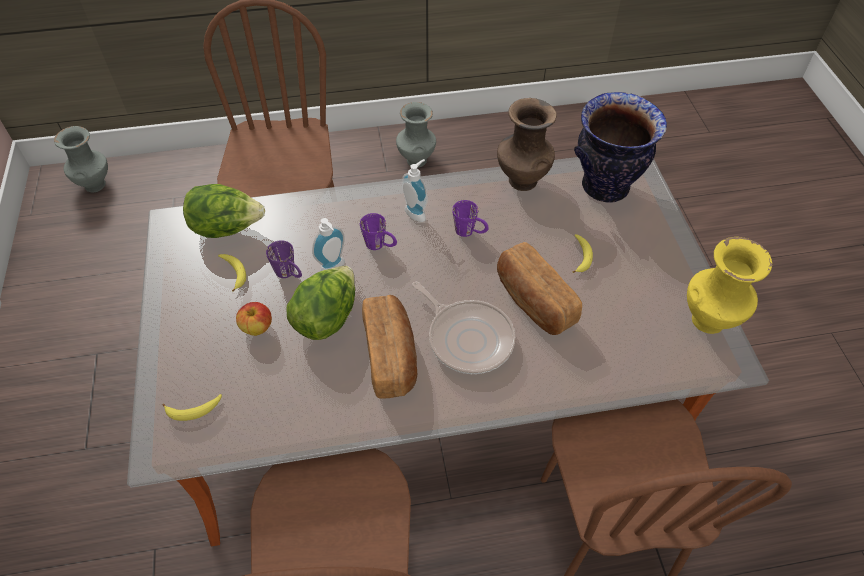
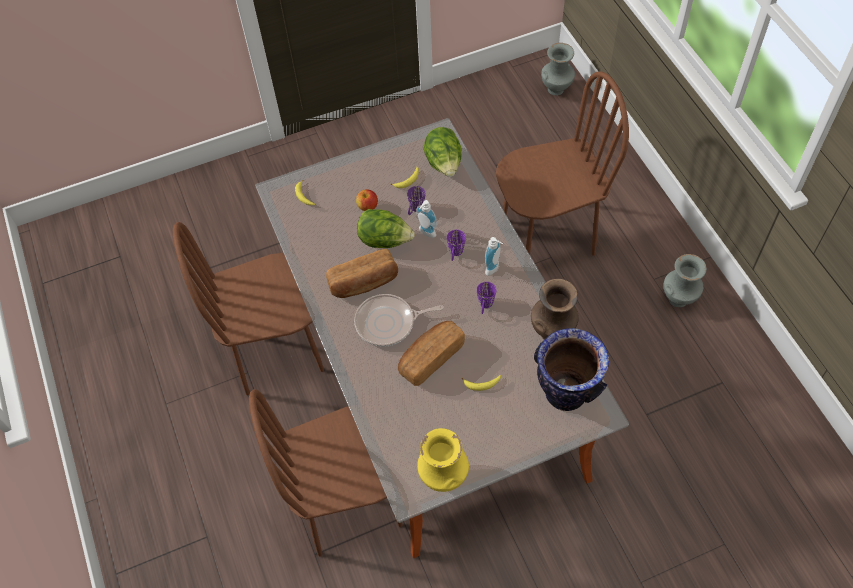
camera: 80 degrees right, 5 degrees up
(467, 337) = (388, 323): frying pan -> frying pan turned 45 degrees clockwise

